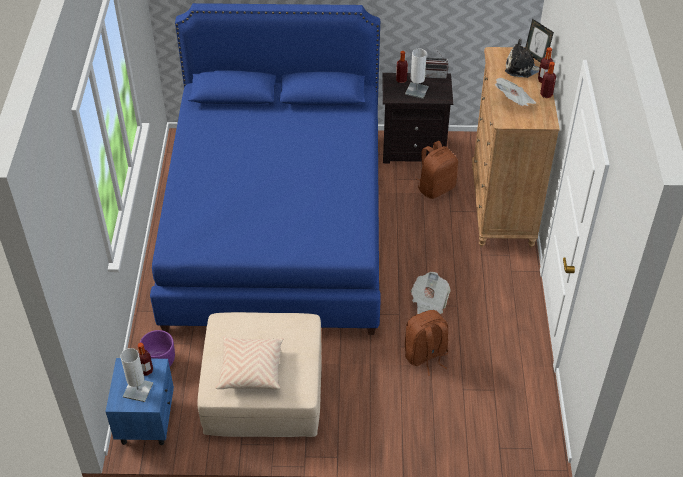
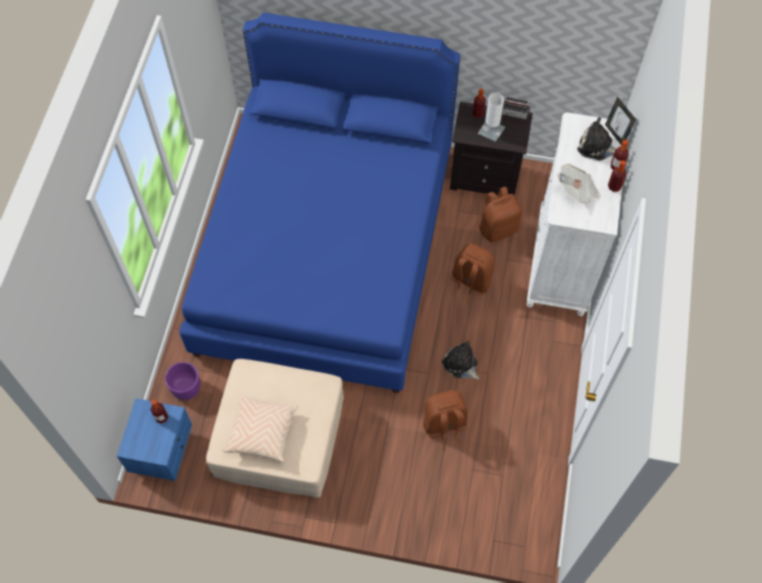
camera: 10 degrees right, 15 degrees up
(138, 390) = (150, 438): white table lamp -> none
(420, 234) = (470, 282): none -> brown backpack
(429, 302) = (460, 364): newspaper -> plush toy
(502, 207) = (561, 262): brown dresser -> white dresser

